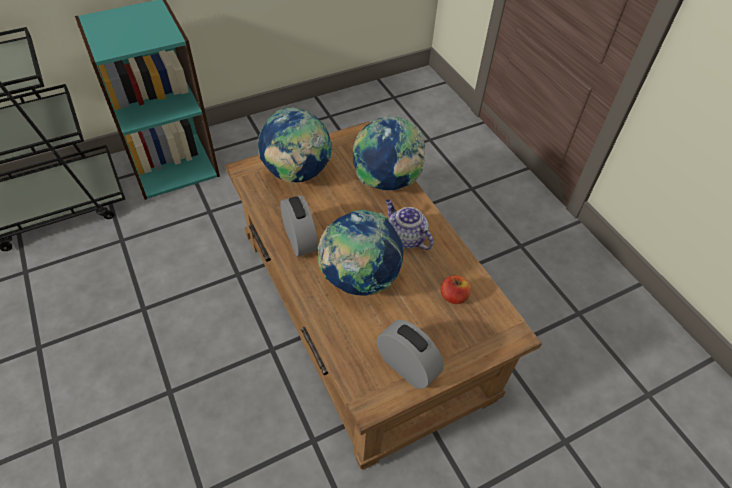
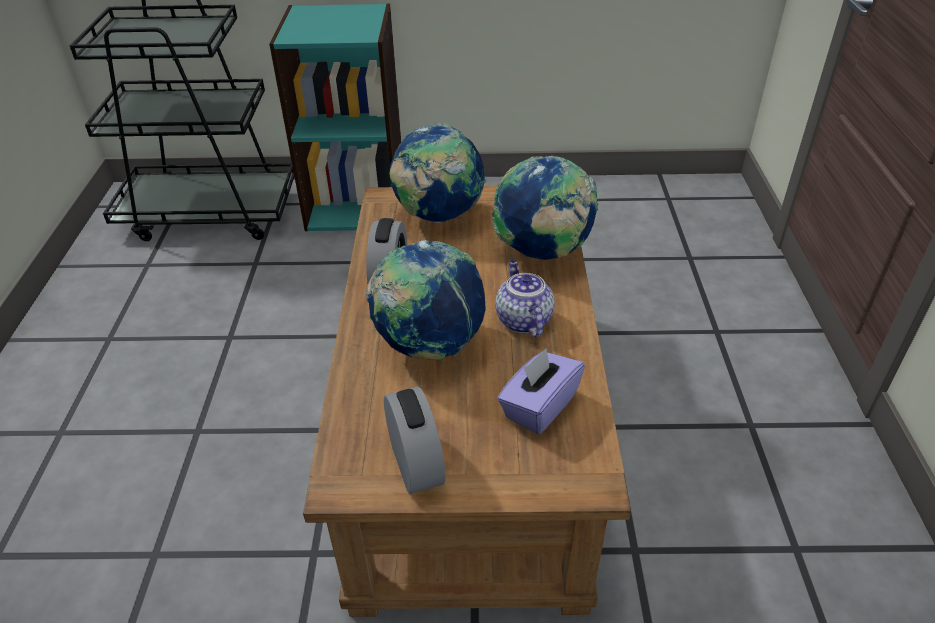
camera: 30 degrees right, 10 degrees down
(453, 296) = (539, 406): apple -> purple tissue box

